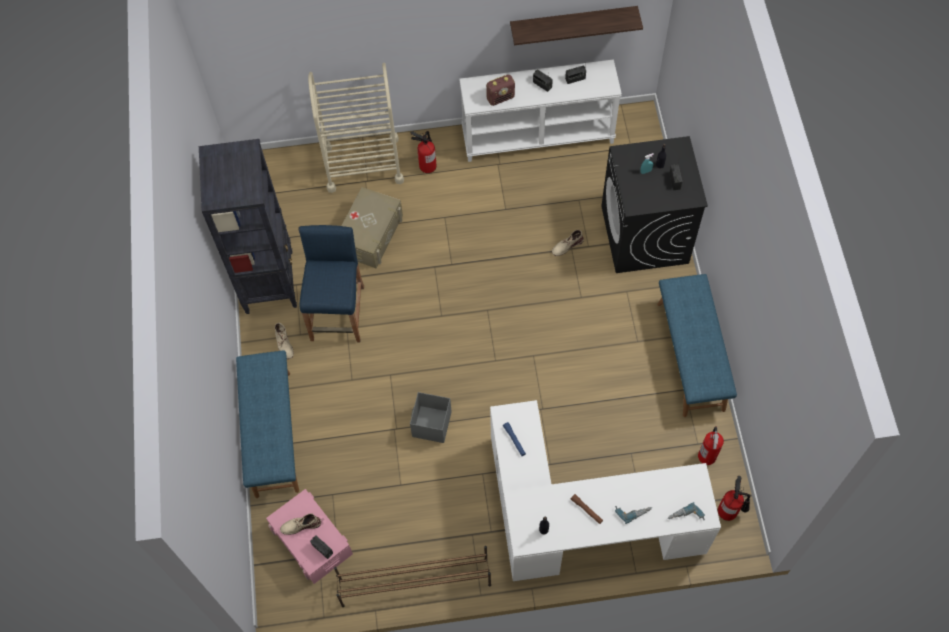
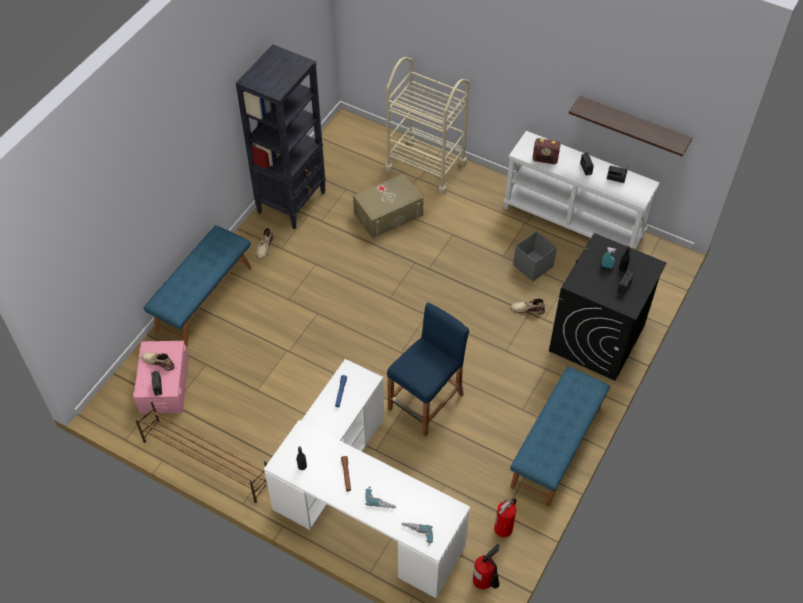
camera: 35 degrees right, 10 degrees down
(338, 313) = (319, 251): blue stool -> blue stool (426, 402)
(427, 165) = (471, 193): fire extinguisher -> none
(431, 425) = (315, 365): grey storage box -> grey storage box (532, 266)

